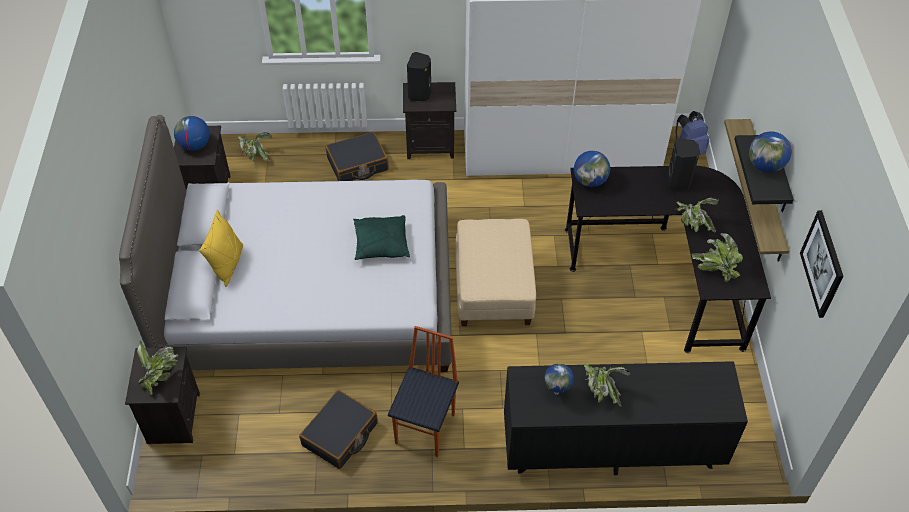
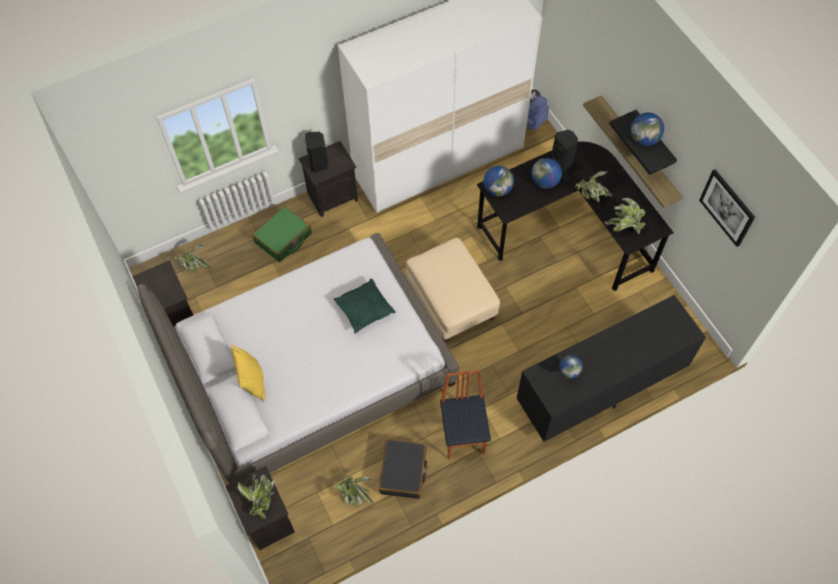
camera: 25 degrees left, 10 degrees up
(194, 145) = (159, 288): globe -> globe (545, 182)
(357, 164) = (283, 238): black suitcase -> green suitcase
(600, 391) = (597, 360): potted plant -> potted plant (355, 495)

